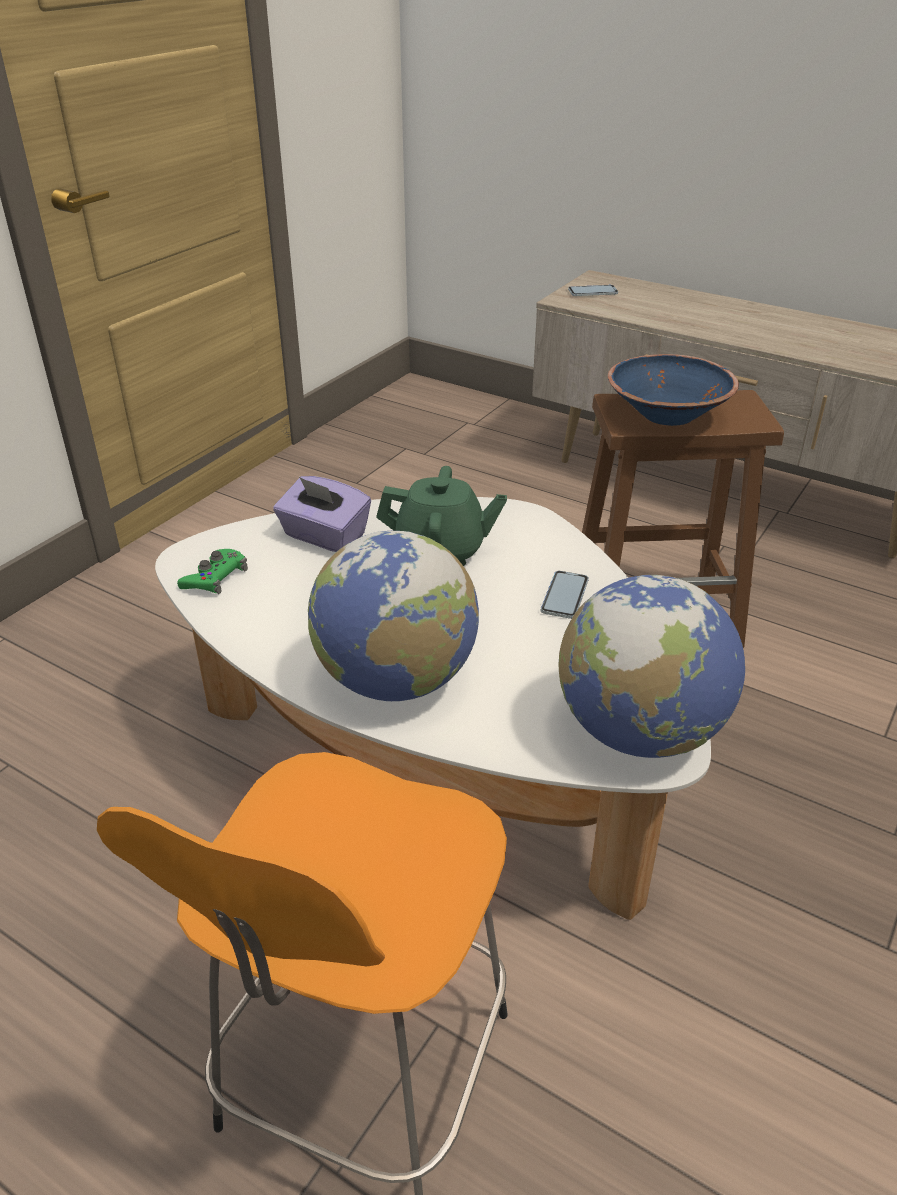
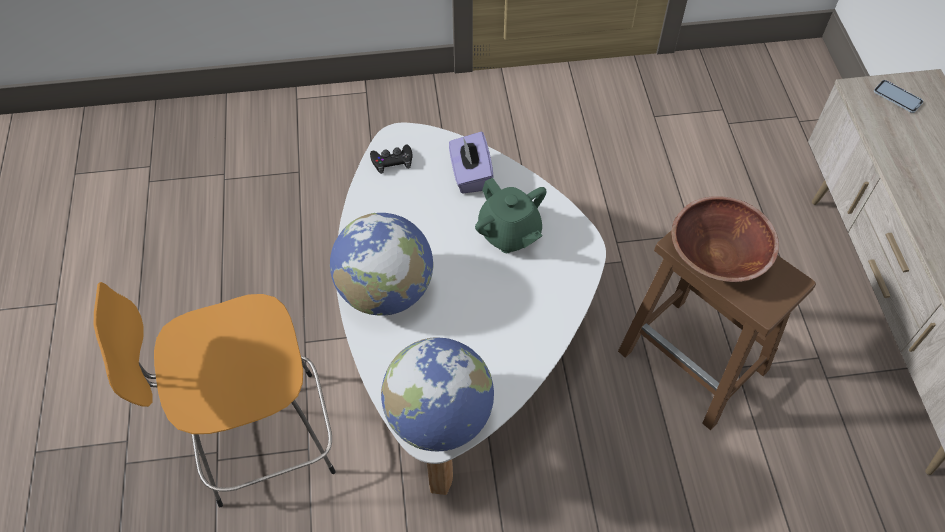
camera: 50 degrees right, 20 degrees up
(215, 578) = (392, 161): green game controller -> black game controller
(564, 596) = (523, 316): phone -> none
(667, 415) = (718, 256): blue bowl -> brown bowl

